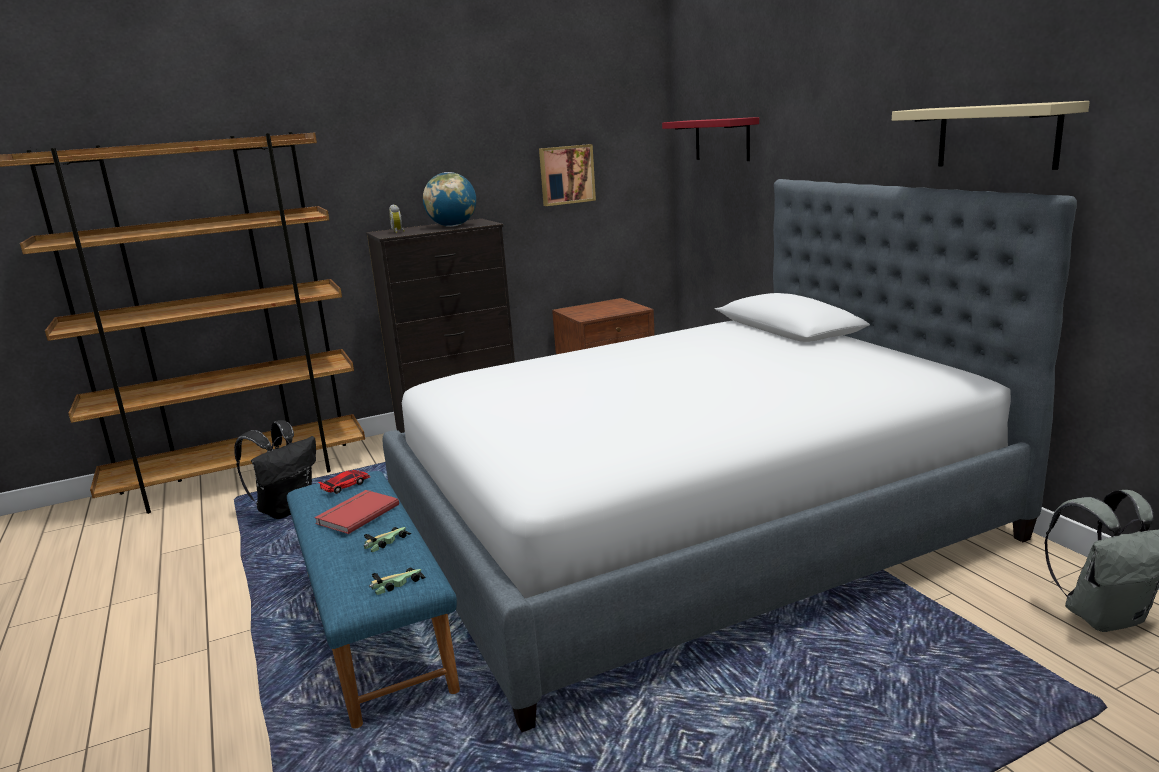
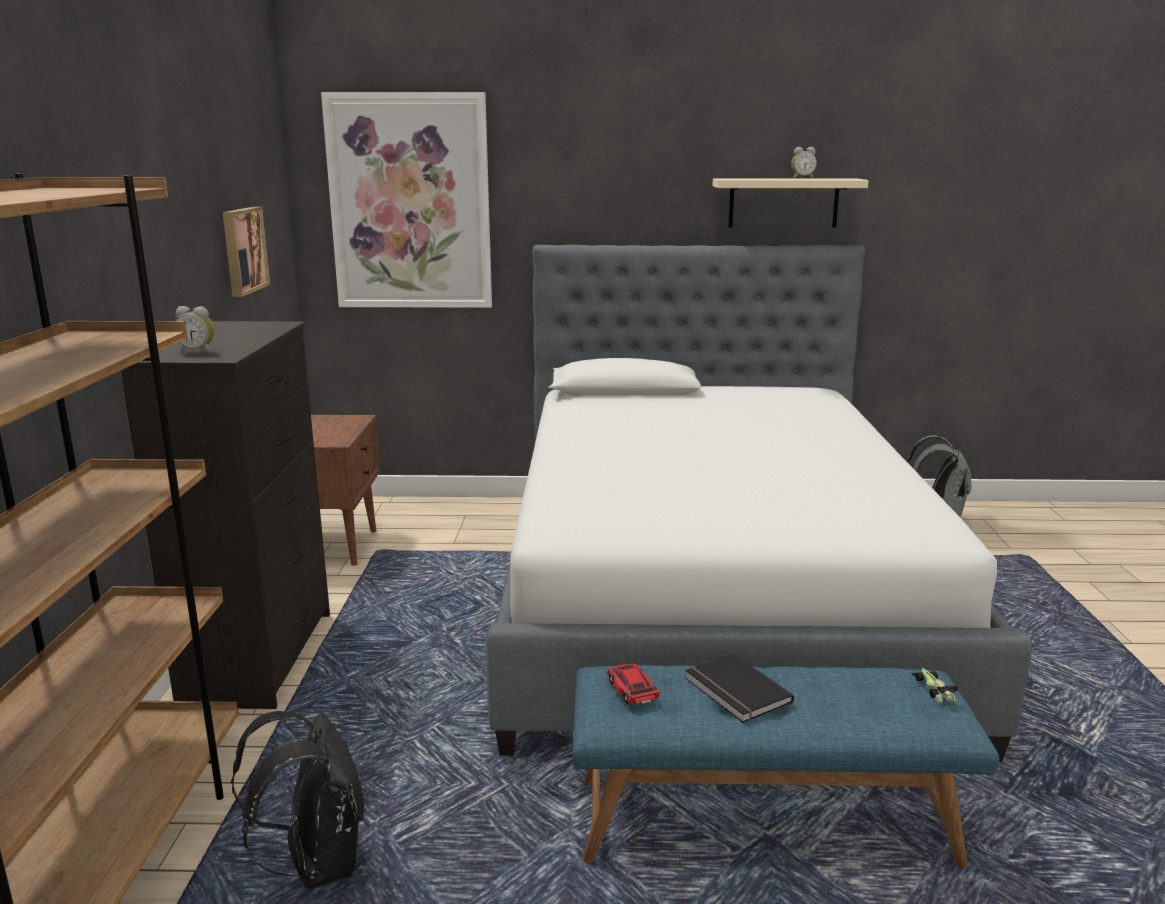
camera: 65 degrees left, 0 degrees up
(356, 514) = (735, 692): red book -> black book
(386, 542) = (830, 682): toy car -> none
(452, 226) = (243, 333): globe -> none
(722, 139) = (410, 203): red shelf -> picture
(994, 105) = (802, 178): none -> alarm clock

